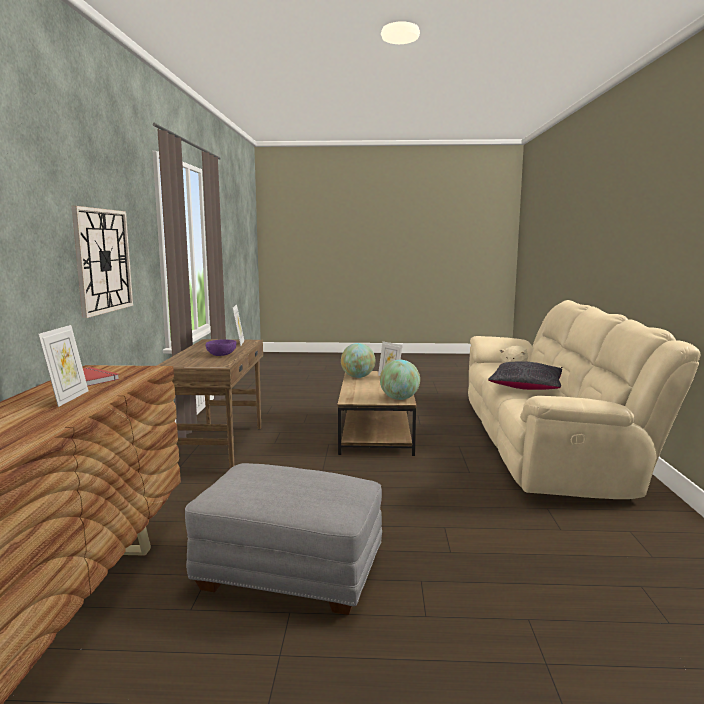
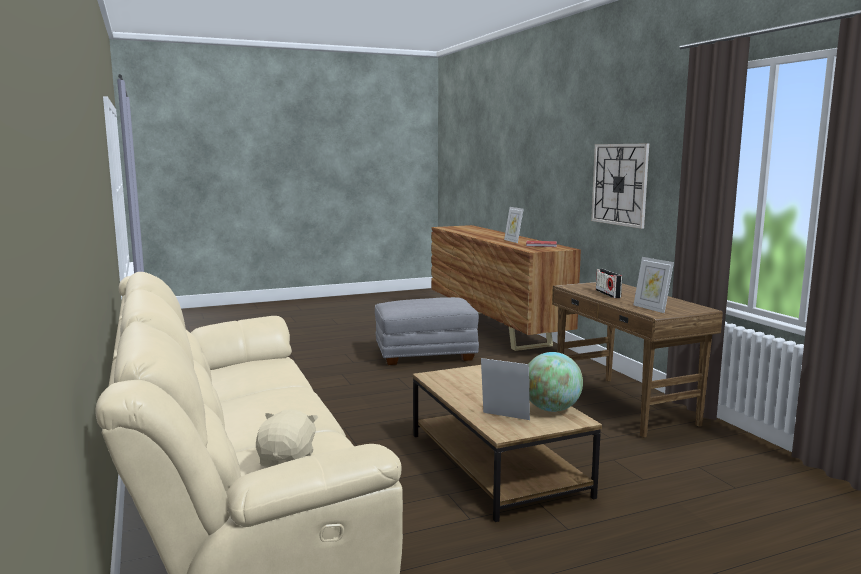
camera: 155 degrees right, 0 degrees up
(221, 354) = (608, 294): purple bowl -> radio
(399, 399) = (440, 378): globe -> none
(527, 387) = (273, 403): black pillow -> none

